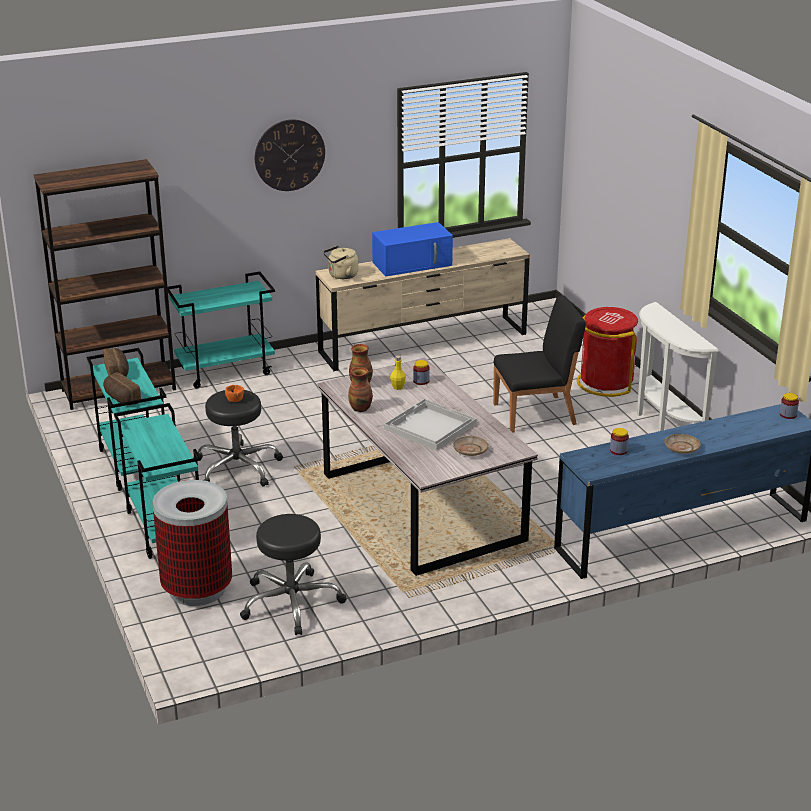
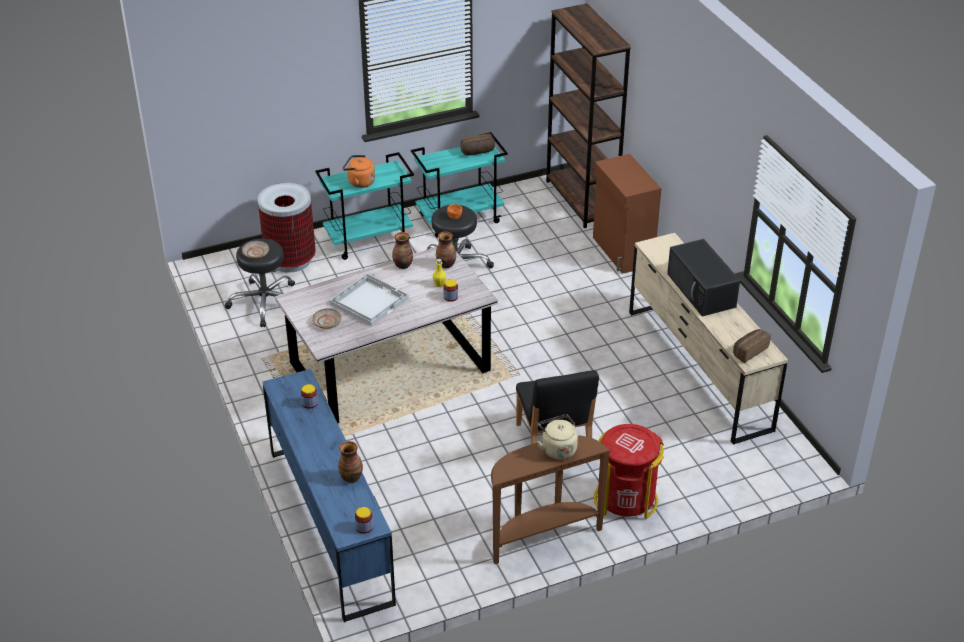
camera: 90 degrees right, 10 degrees up
(121, 399) = (434, 157): bread -> bread (749, 351)
(165, 447) = (359, 182): none -> orange kettle
(226, 371) = (622, 252): turquoise cart -> brown cabinet
(289, 155) = (697, 124): wall clock -> none
(341, 276) = (664, 247): beige kettle -> beige kettle (557, 449)
(413, 263) = (702, 291): blue microwave -> black microwave
(662, 421) = (542, 536): white console table -> brown console table
(681, 448) = (308, 443): beige plate -> beige plate (256, 253)
(723, 423) = (351, 477): none -> vase

